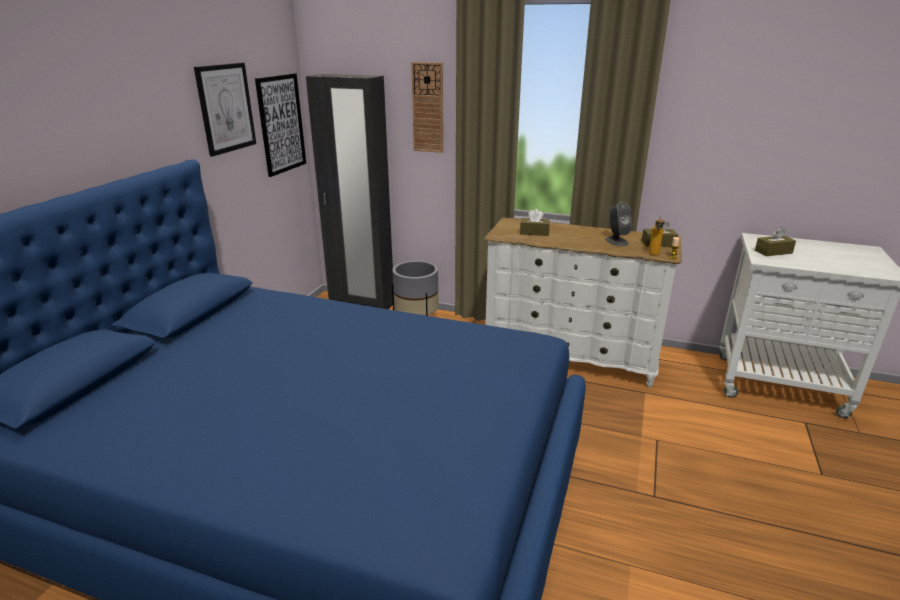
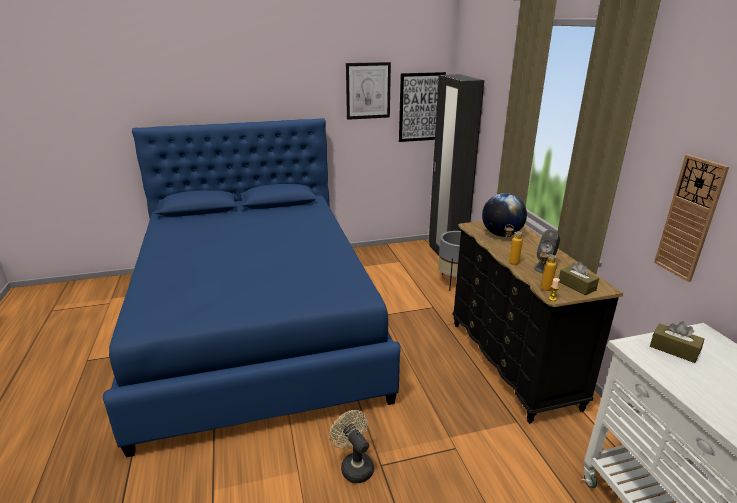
camera: 55 degrees right, 0 degrees up
(428, 108) = (502, 111): wall clock -> wall clock (689, 218)
(534, 232) = (501, 234): brown tissue box -> globe
(570, 357) = (511, 363): white dresser -> black dresser
(593, 248) = (509, 262): none -> bottle
(645, 516) = (354, 465): none -> beige fan

